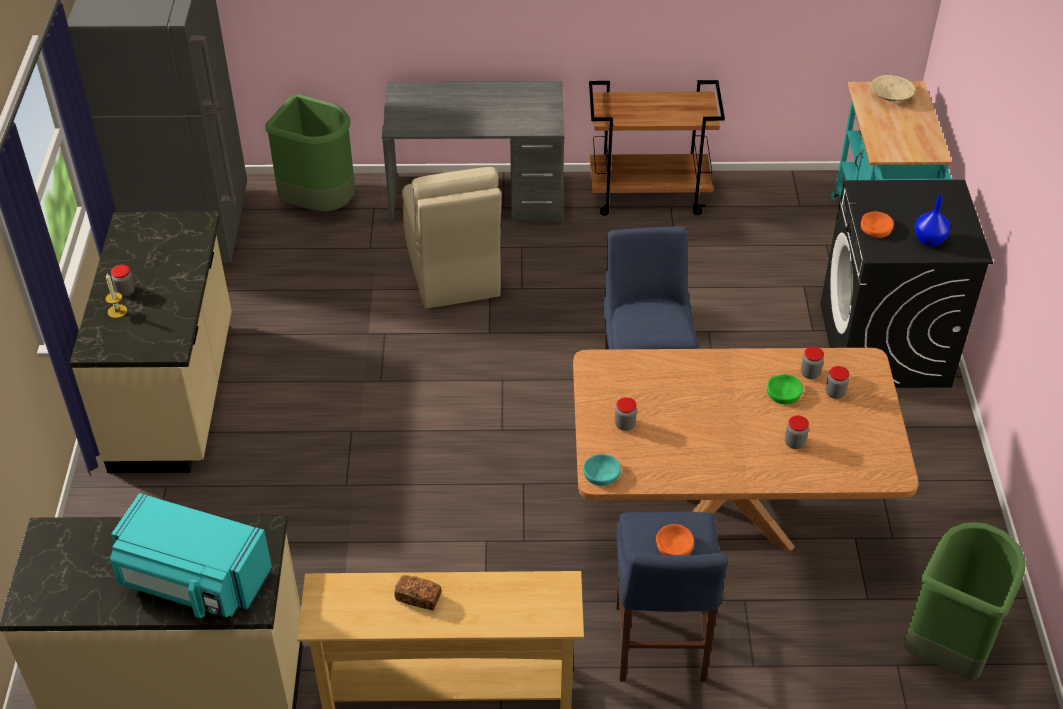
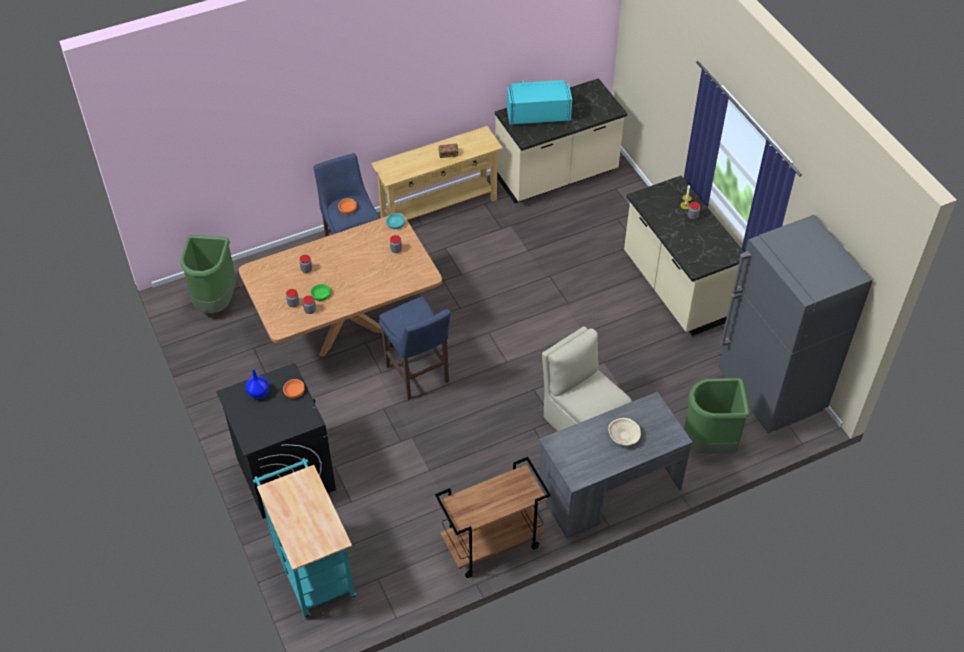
camera: 155 degrees right, 5 degrees up
(890, 97) = (315, 538): beige bowl -> beige bowl (624, 436)

